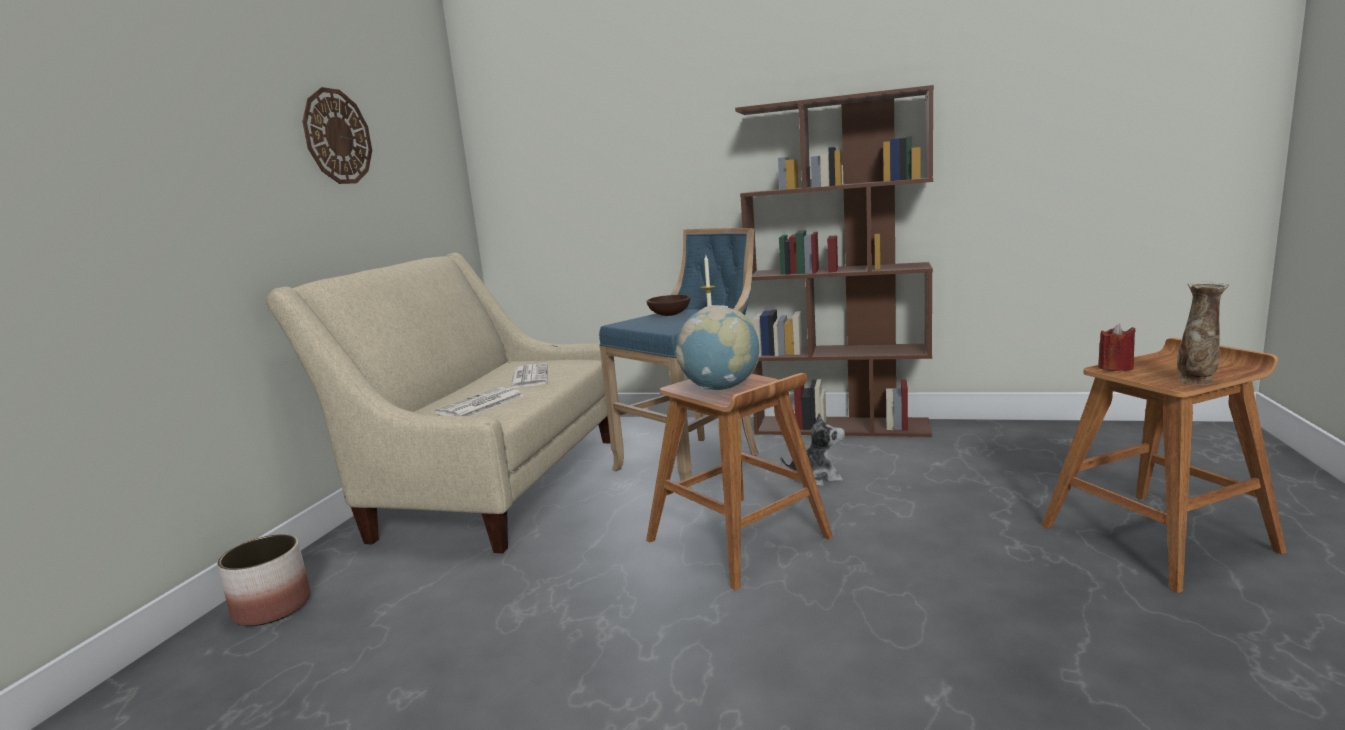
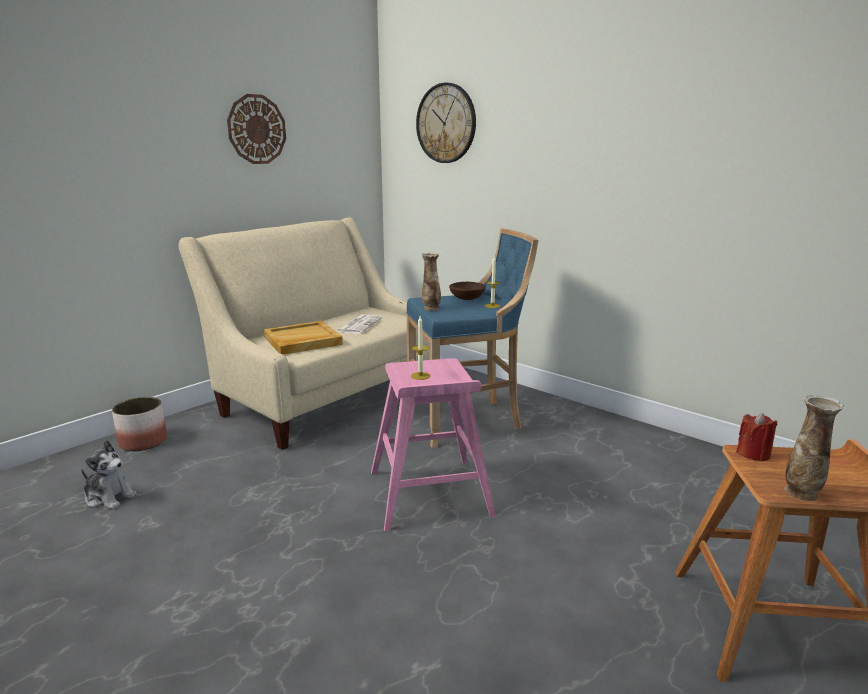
camera: 25 degrees right, 5 degrees up
(480, 405) = (302, 341): newspaper -> beige tray
(565, 125) = (446, 123): none -> wall clock
(648, 327) = (431, 308): none -> vase
(720, 388) = (420, 376): globe -> candle
(739, 539) = (429, 494): brown stool -> pink stool
(815, 478) = (540, 463): plush toy -> plush toy (109, 497)
(842, 427) = (615, 424): brown bookcase -> none

